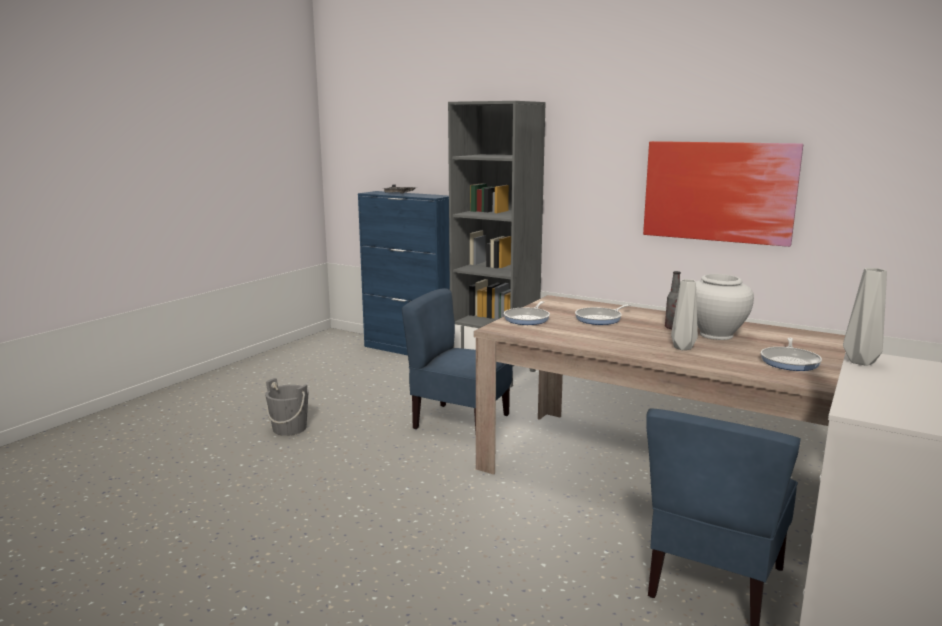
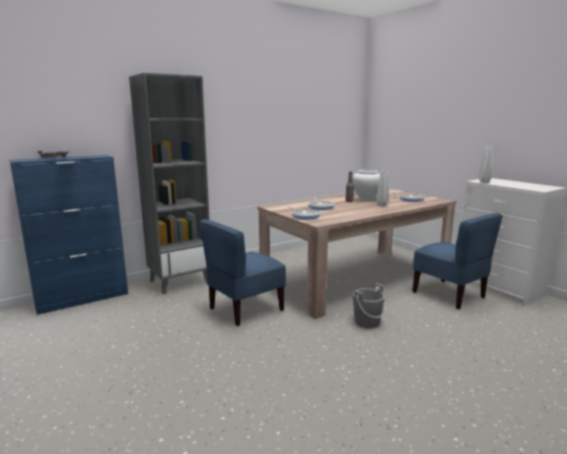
camera: 65 degrees left, 0 degrees up
(289, 428) = (173, 380): grey bucket -> grey bucket (367, 322)
(718, 191) = (283, 134): picture -> none

